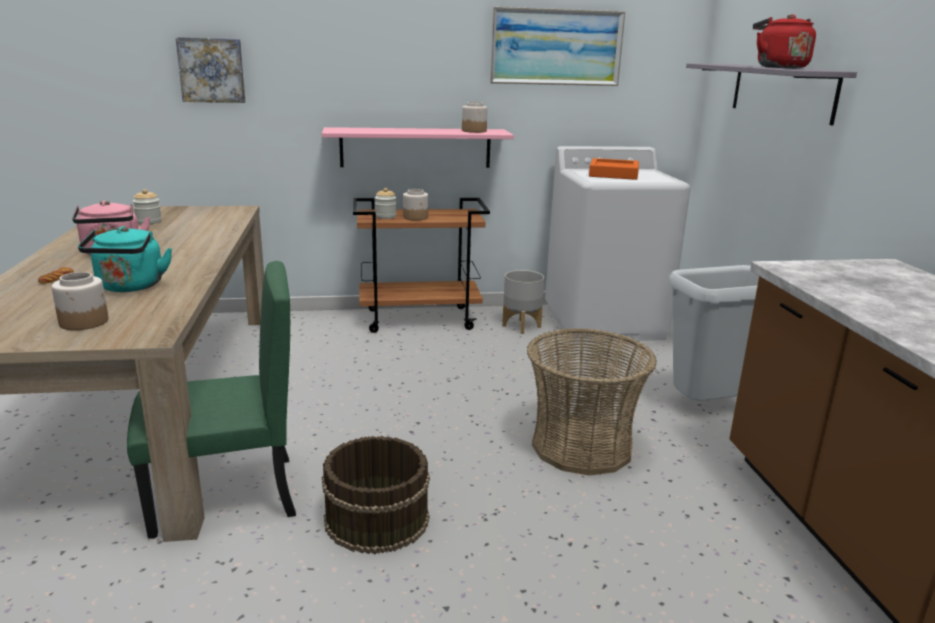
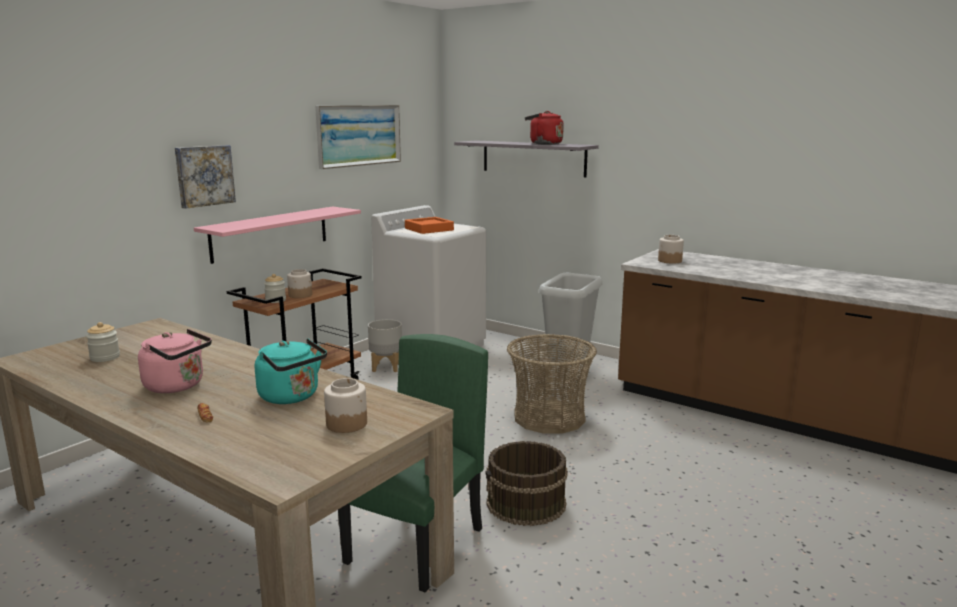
camera: 45 degrees left, 5 degrees down
(212, 70) = (79, 184): picture -> picture (204, 175)
(474, 131) = (323, 211): jar -> jar (669, 261)

